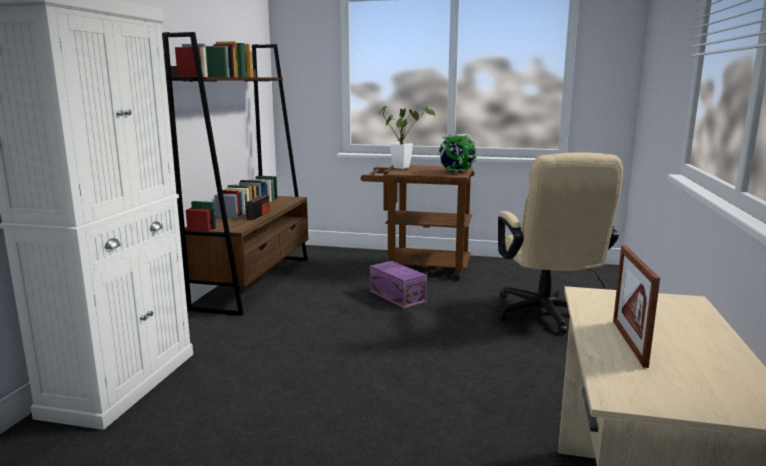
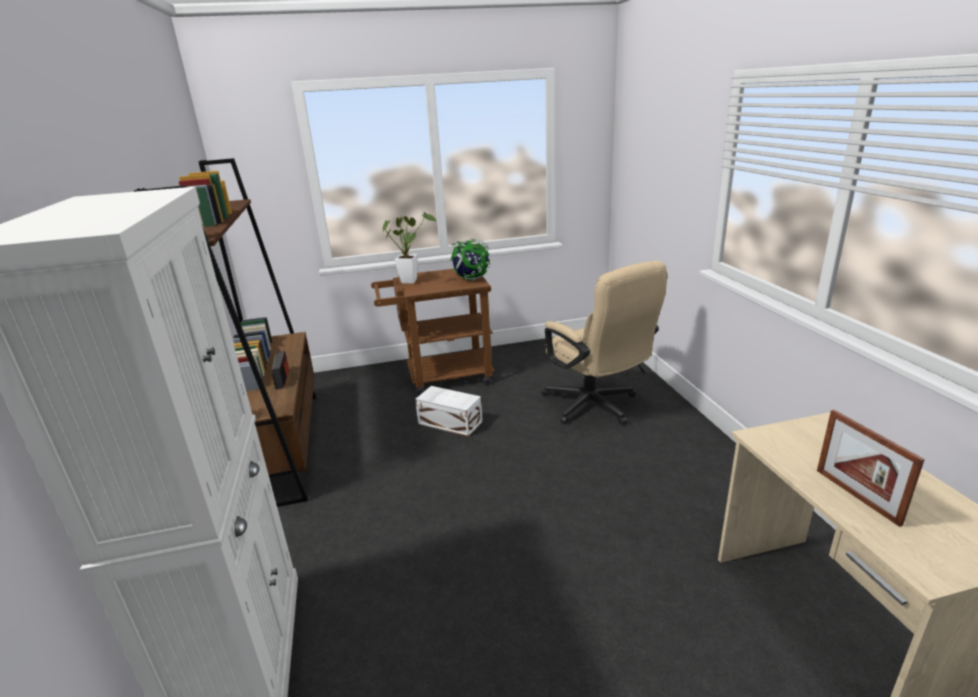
camera: 25 degrees left, 10 degrees up
(397, 296) = (450, 422): purple storage box -> white storage box

